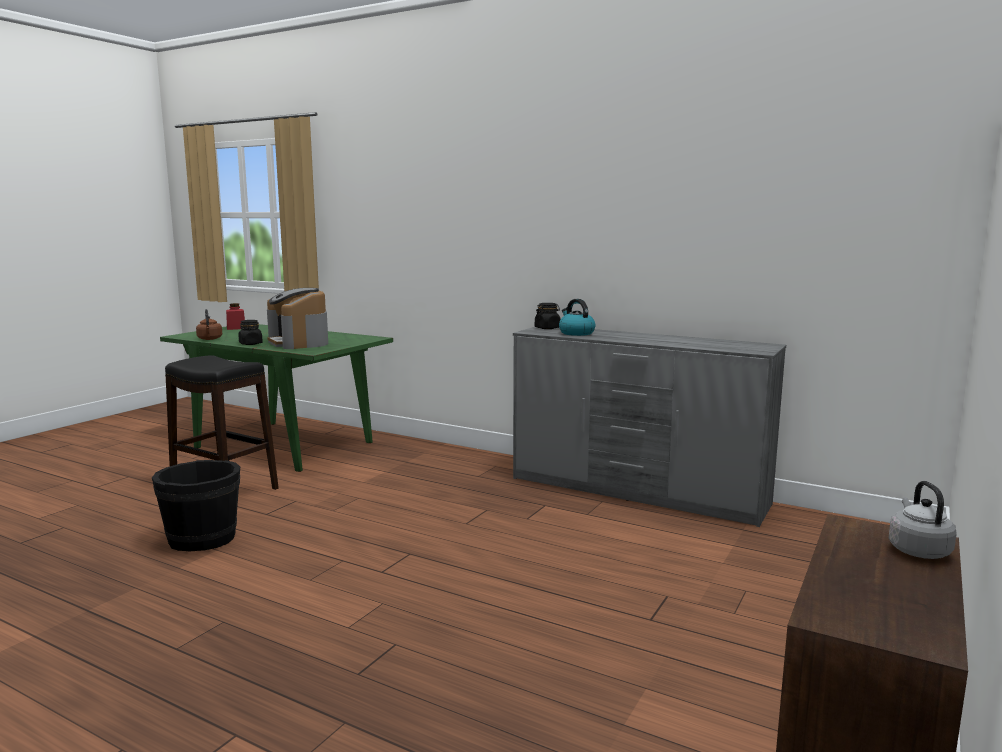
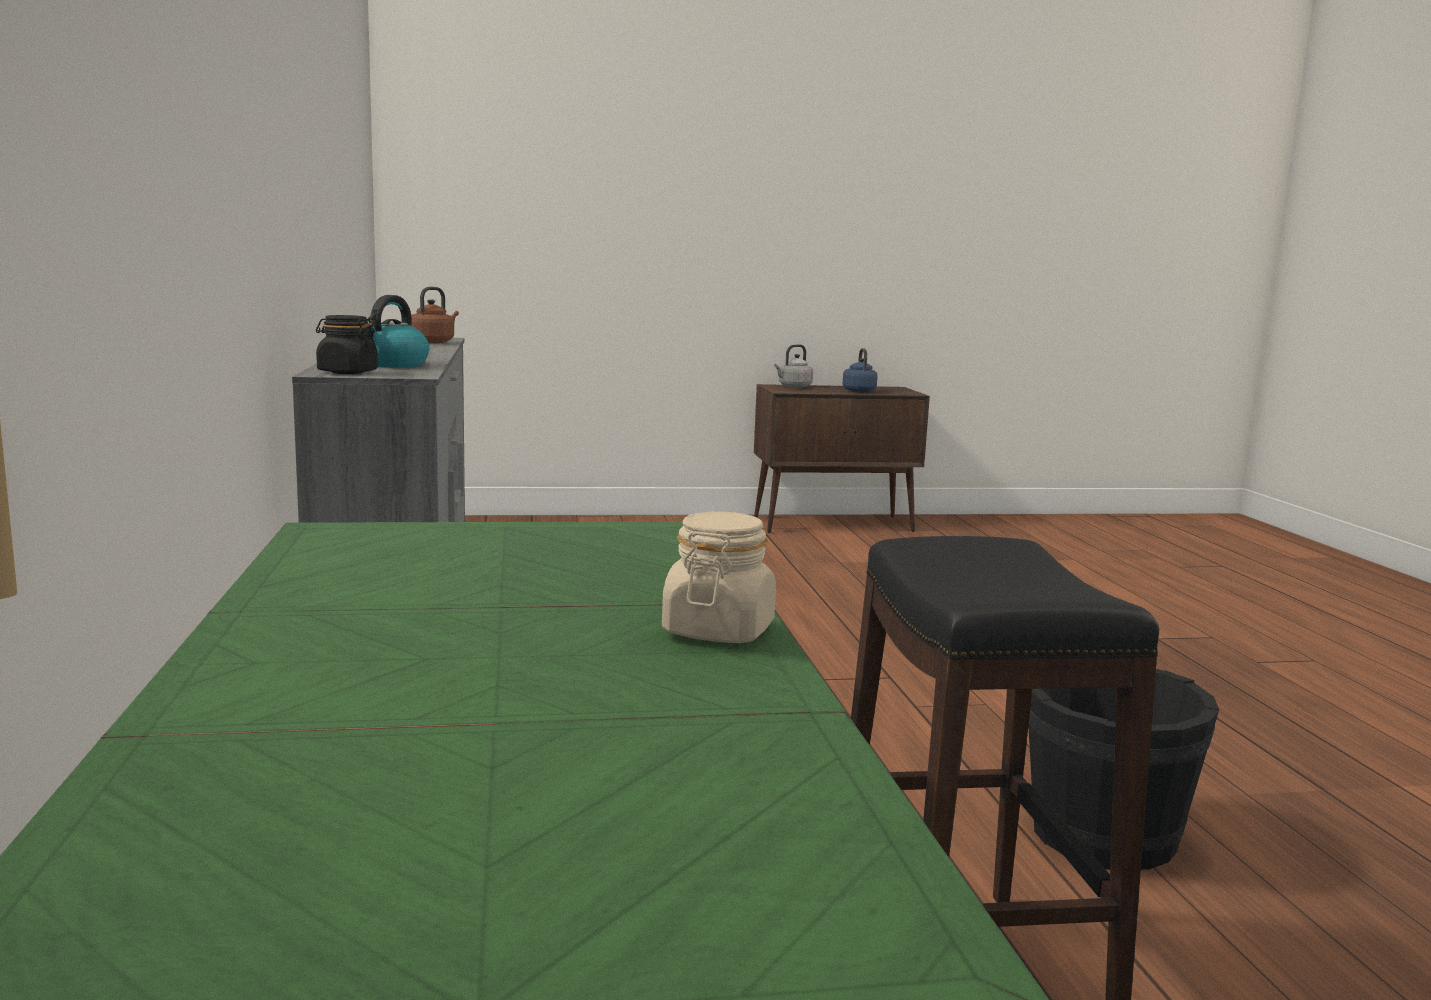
camera: 130 degrees left, 0 degrees up
(209, 339) = (790, 758): brown kettle -> brown kettle (433, 342)
(236, 328) = (293, 925): red jar -> none
(251, 344) = (718, 631): black jar -> beige jar
(299, 342) = (563, 583): coffee machine -> none
(862, 582) = (858, 390): none -> blue kettle

